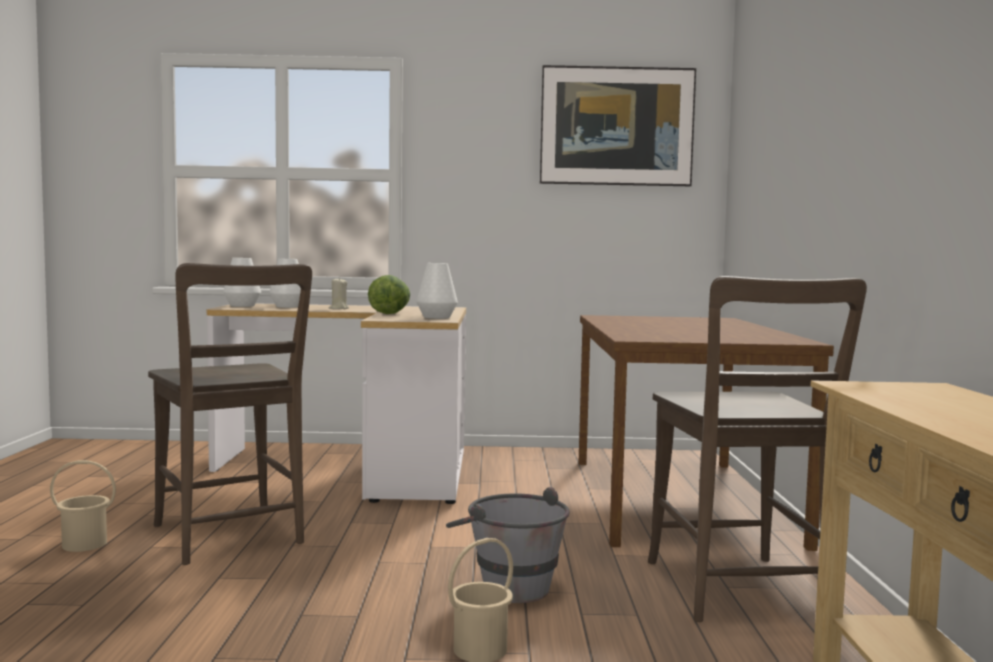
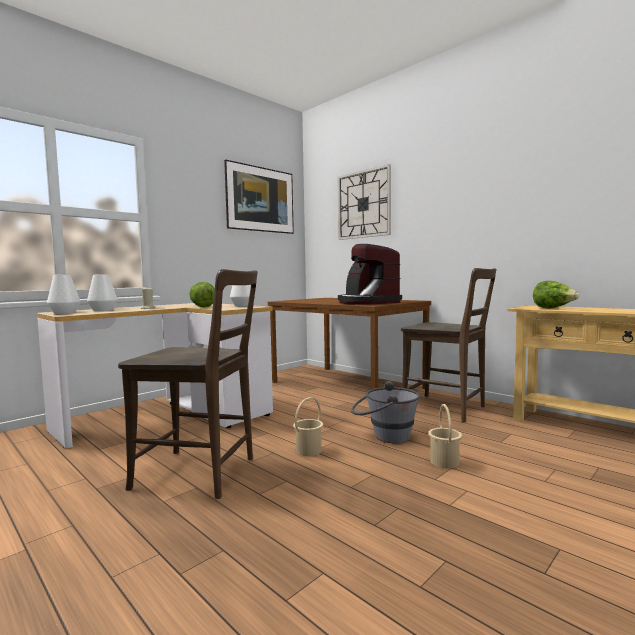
camera: 45 degrees left, 0 degrees up
(84, 544) = (104, 523): beige bucket -> beige bucket (308, 450)
(671, 334) = (367, 302): none -> coffee machine
(779, 122) = (363, 204): none -> wall clock
(893, 396) = (553, 308): none -> lettuce

